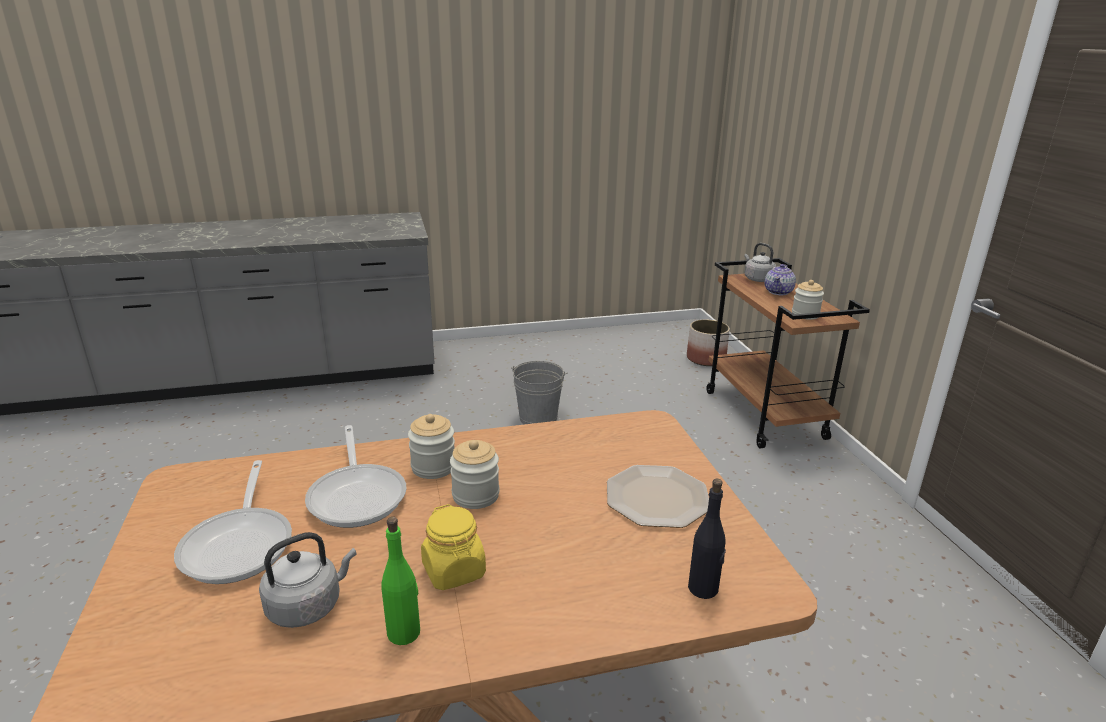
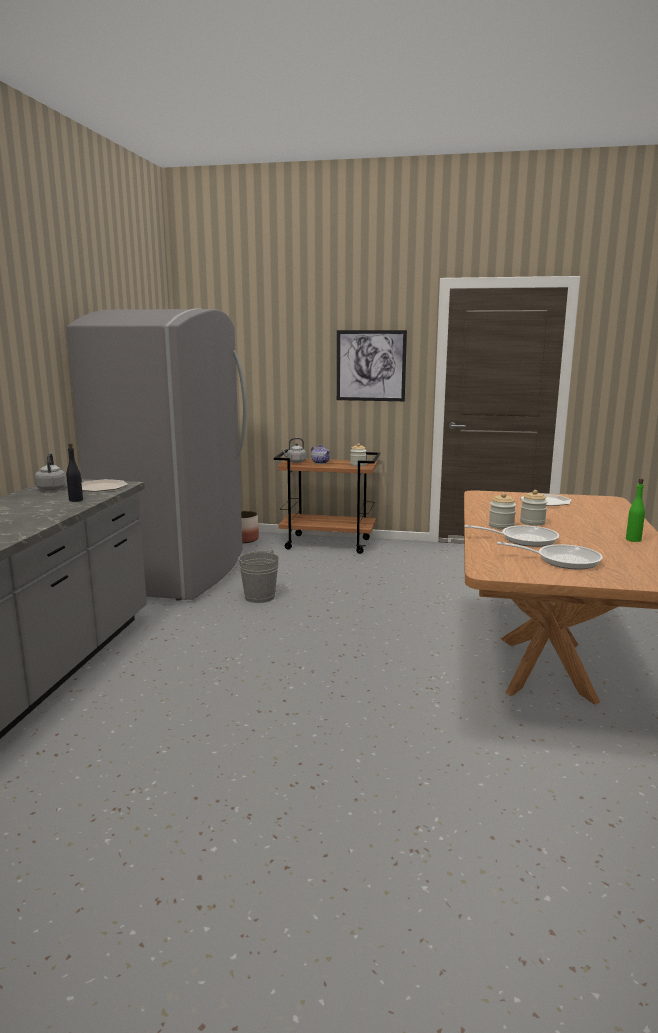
camera: 65 degrees left, 10 degrees down
(308, 606) = (614, 551): grey kettle -> grey kettle (52, 488)
(391, 230) = (100, 487): none -> plate
(454, 571) = (592, 530): yellow jar -> none
(565, 355) = (177, 572): none -> grey fridge
(703, 588) = (609, 505): black bottle -> black bottle (76, 500)
(897, 149) = (371, 365): none -> picture

